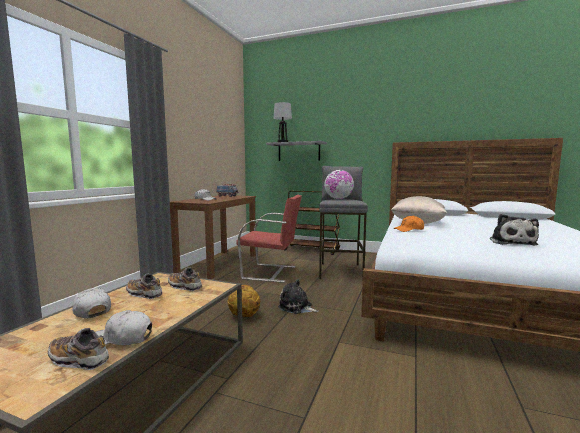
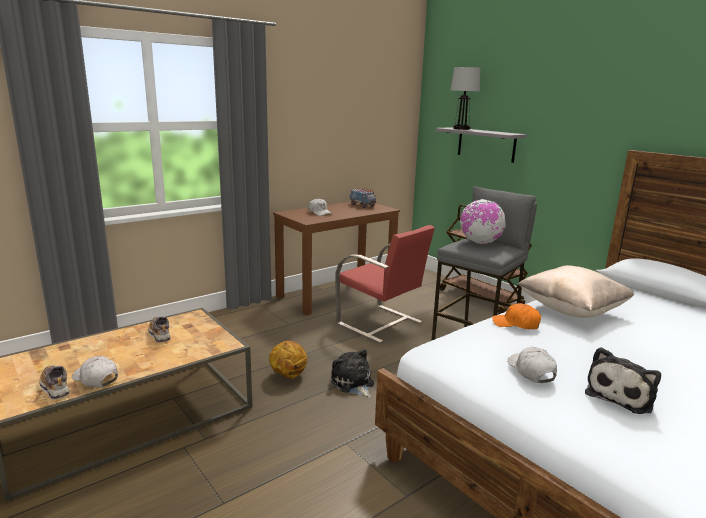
camera: 30 degrees right, 10 degrees up
(91, 311) = (107, 342): white cap -> white cap (531, 371)
(184, 286) = (199, 335): shoe -> none

